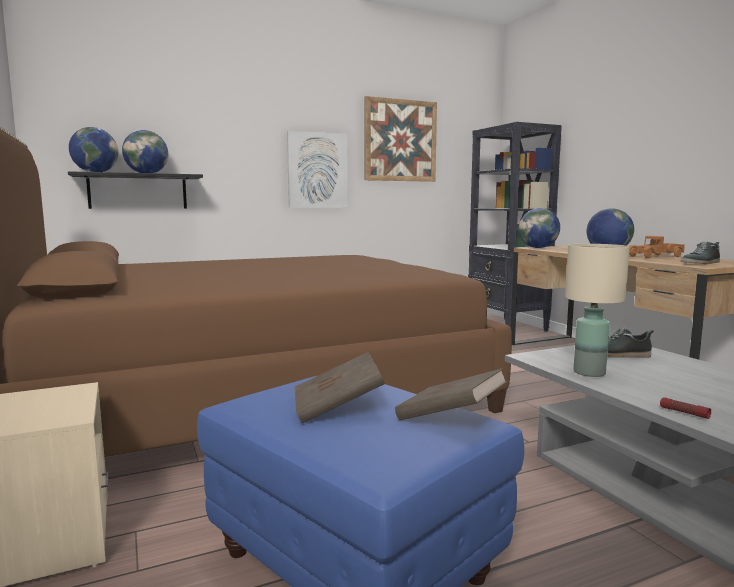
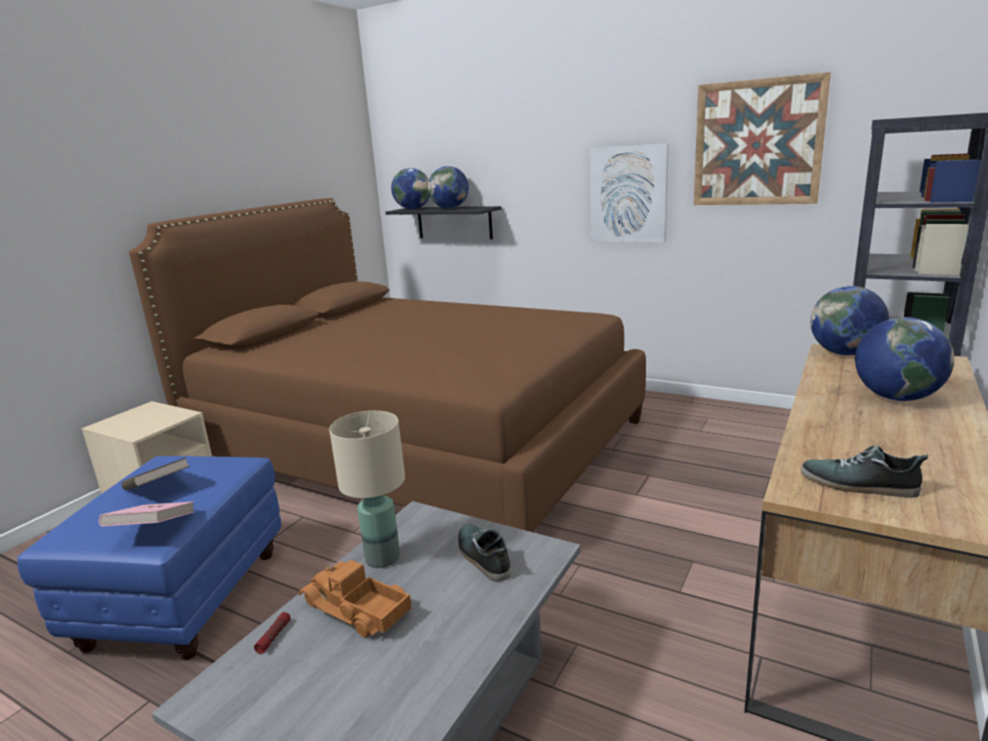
camera: 55 degrees right, 10 degrees up
(449, 418) = (153, 530): brown book -> pink book
(656, 256) = (900, 438): toy truck -> toy truck (355, 610)

